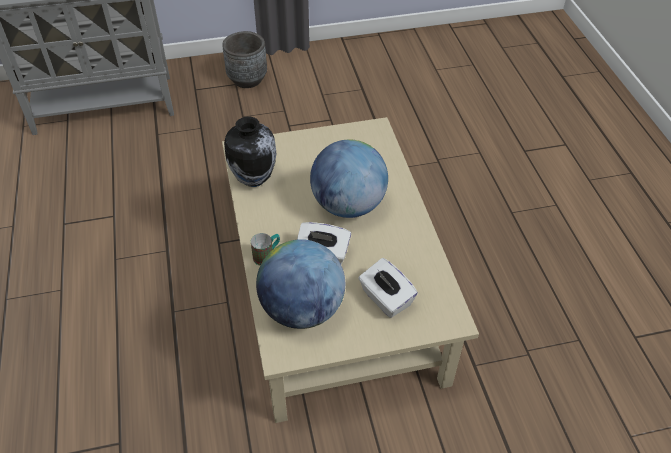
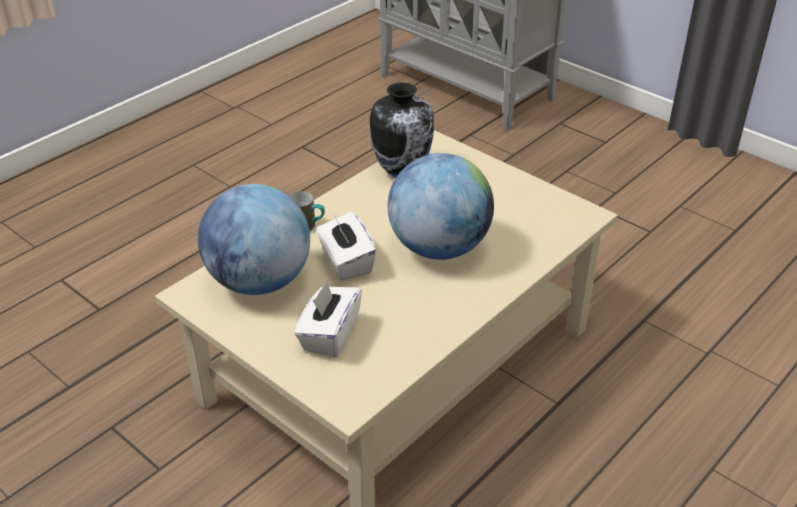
camera: 55 degrees right, 10 degrees down
(247, 79) = (623, 145): grey planter -> none

